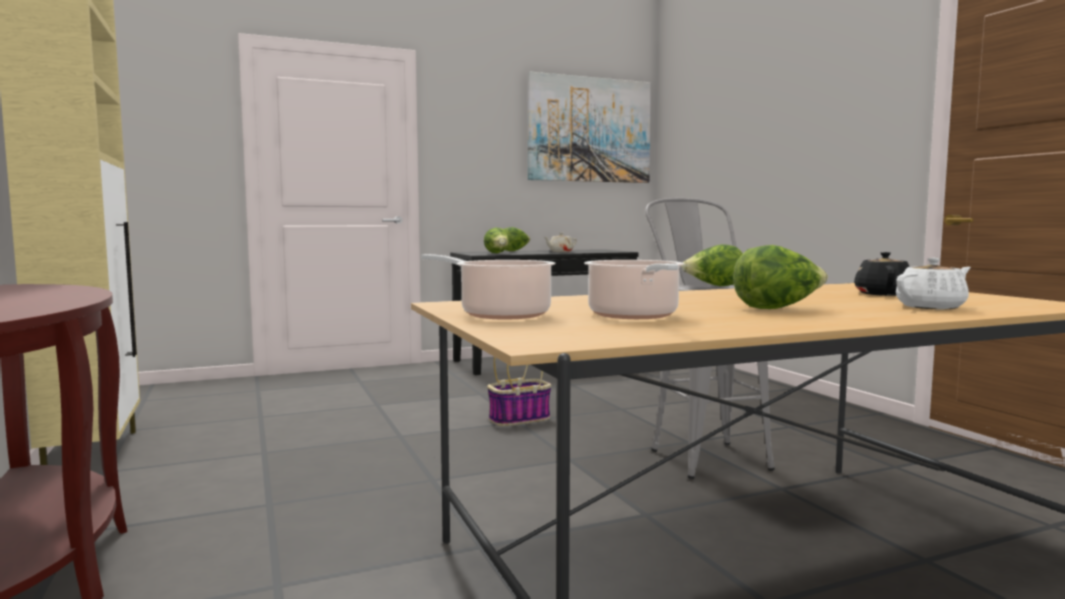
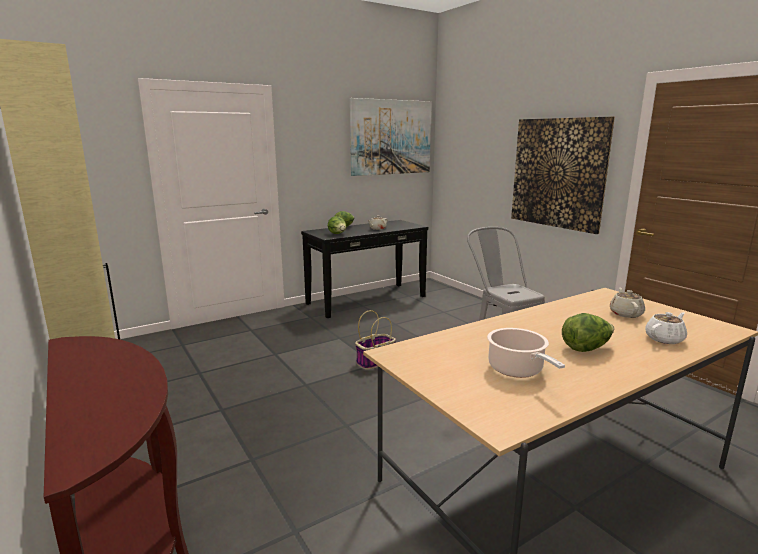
camera: 10 degrees left, 10 degrees up
(500, 314) = (438, 373): cooking pot -> none
(714, 286) = (511, 289): lettuce -> none
(824, 151) = (558, 173): none -> picture
(883, 294) = (625, 314): black teapot -> beige teapot

